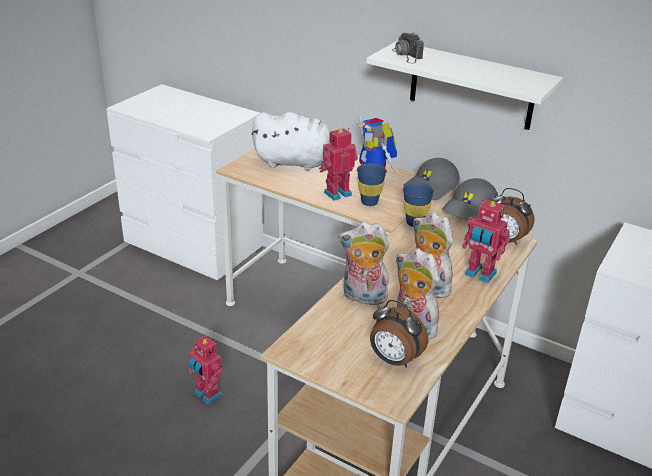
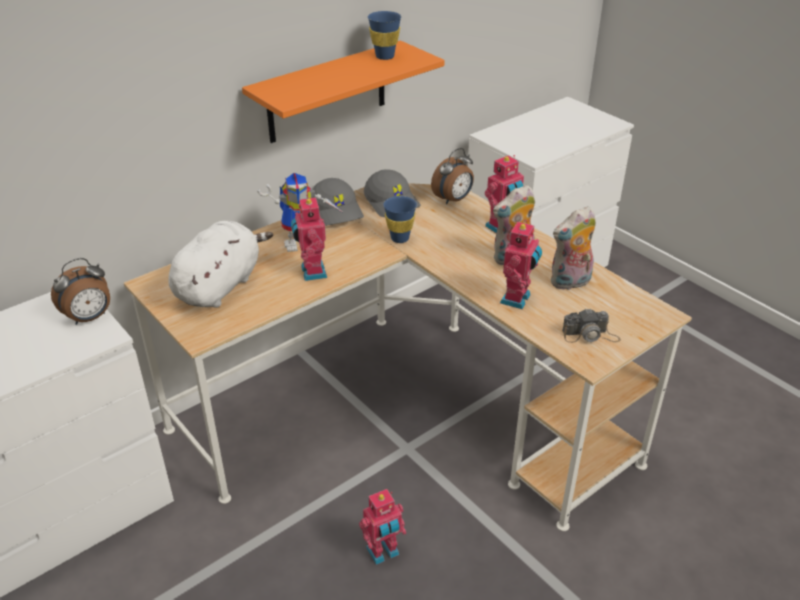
camera: 70 degrees left, 5 degrees up
(363, 297) = (517, 299): plush toy -> toy robot
(369, 202) = (344, 255): blue cup -> blue cup (385, 56)
(394, 360) = (614, 304): alarm clock -> alarm clock (89, 318)
(407, 55) = (294, 90): camera -> camera (590, 335)
(471, 86) = (327, 93): white shelf -> orange shelf

